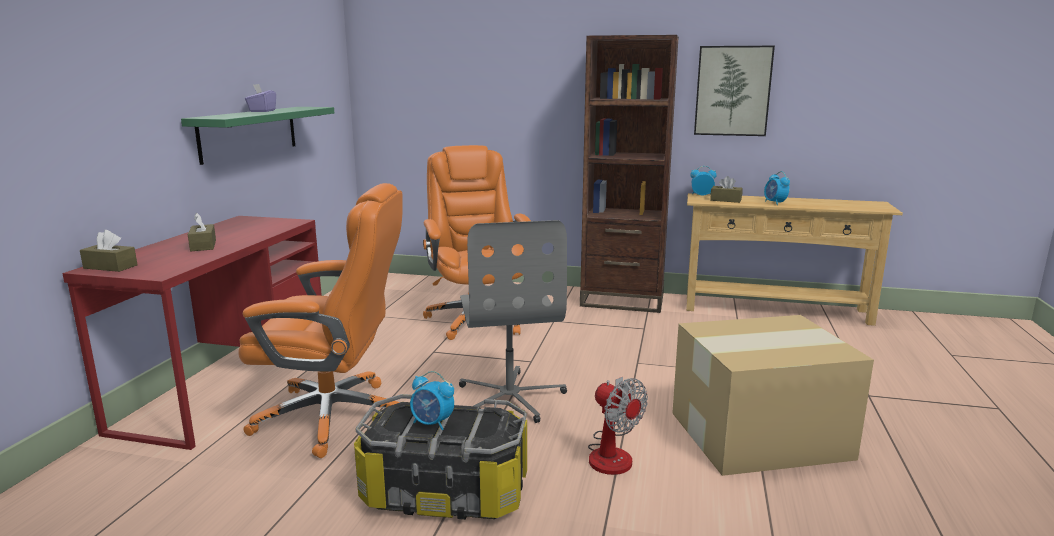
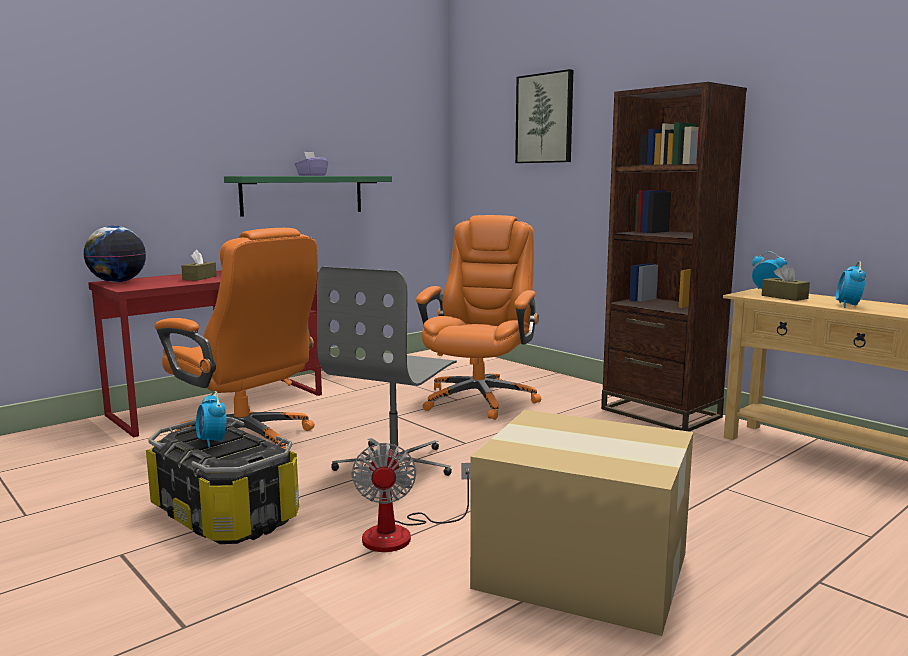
camera: 35 degrees right, 5 degrees down
(110, 267) = (117, 282): brown tissue box -> globe
(732, 91) = (818, 153): picture -> picture (545, 118)

